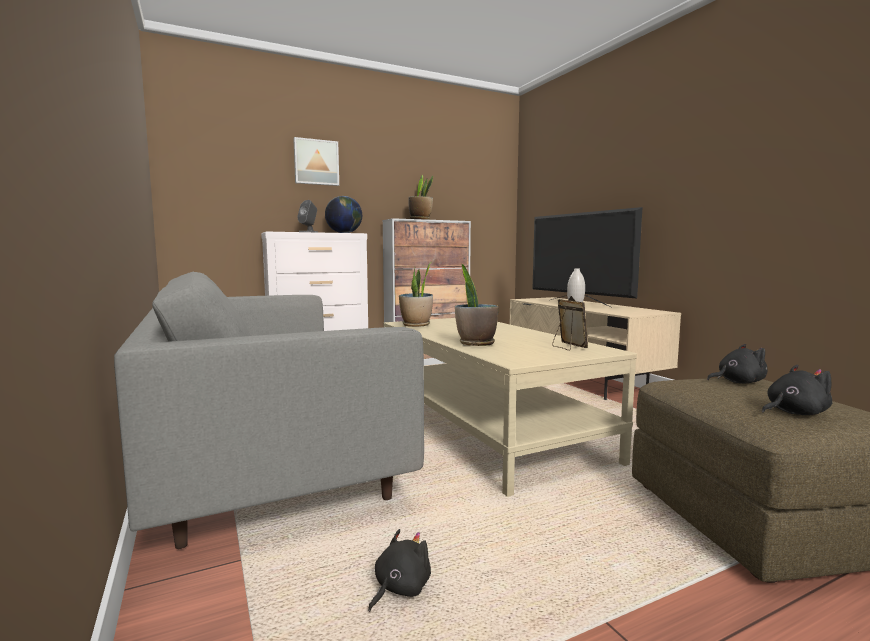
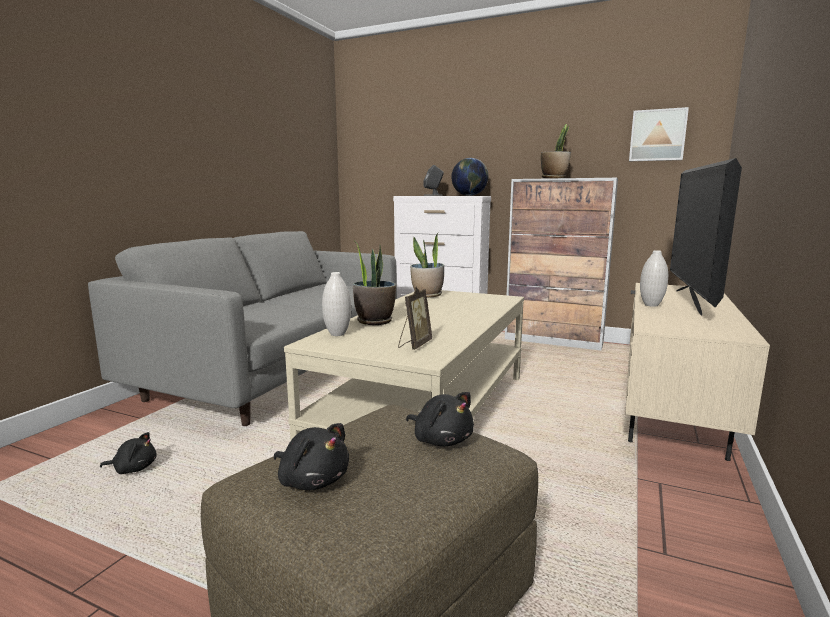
camera: 50 degrees right, 5 degrees up
(316, 162) = (456, 126): picture -> picture (657, 135)
(499, 354) = (337, 334): none -> white vase

